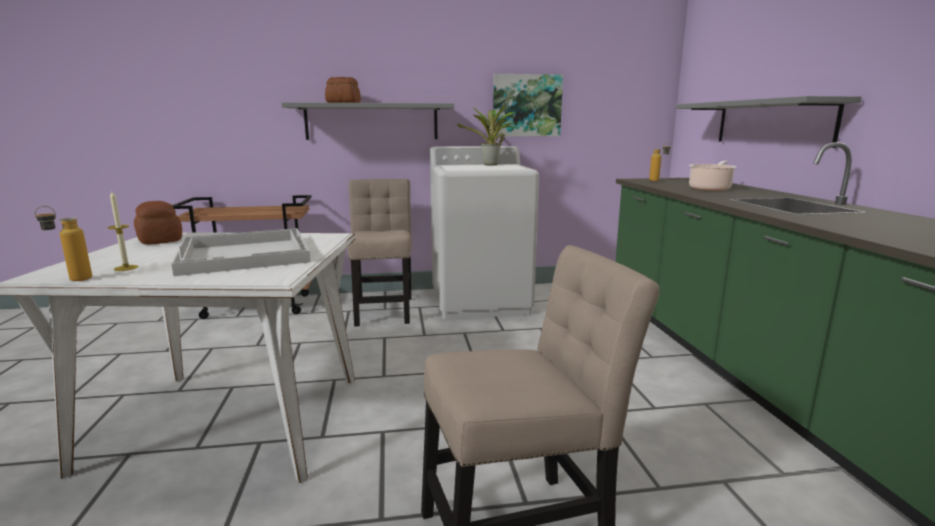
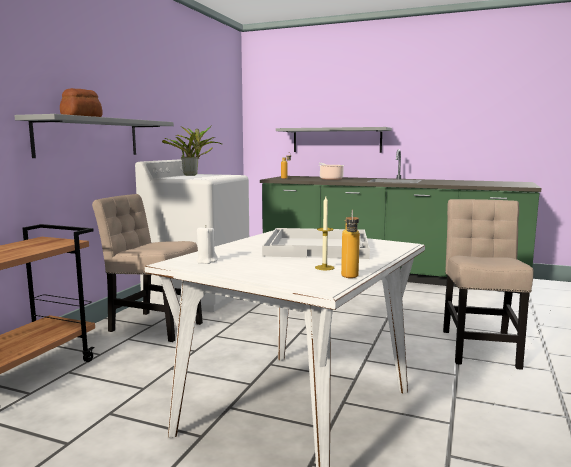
camera: 60 degrees left, 5 degrees down
(161, 239) = (206, 261): bread -> white candle
(526, 105) = (183, 125): picture -> none

